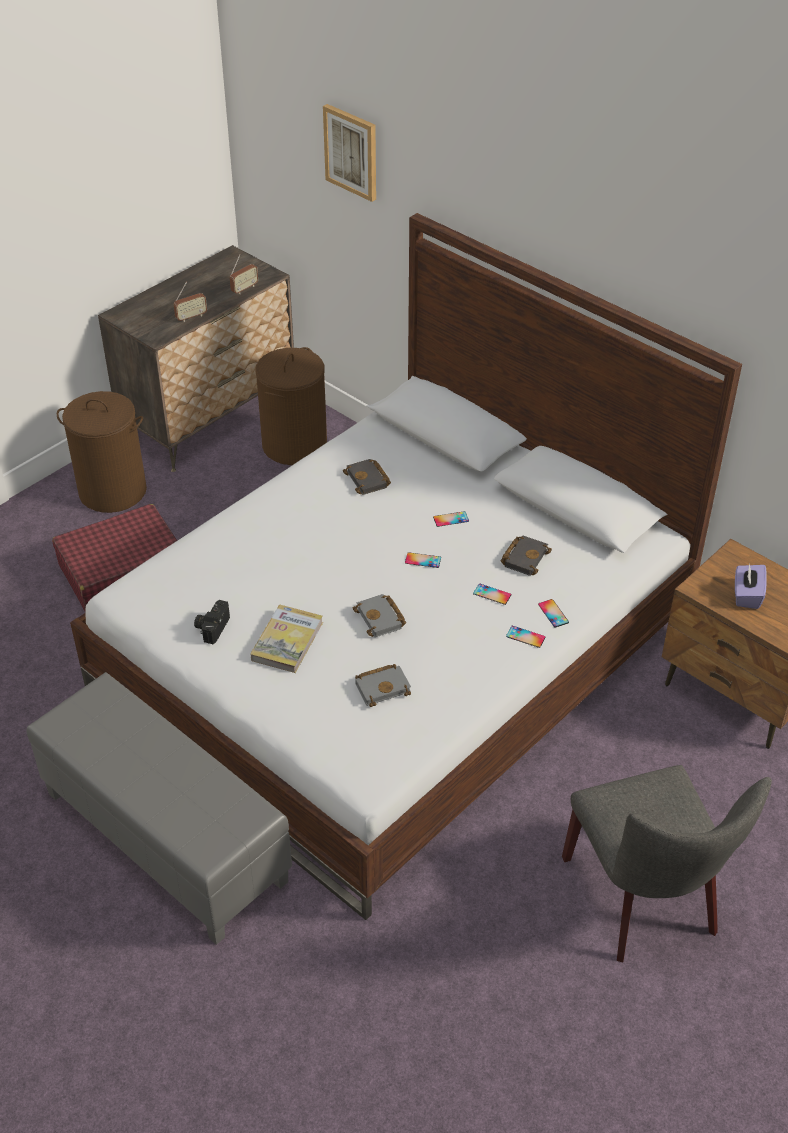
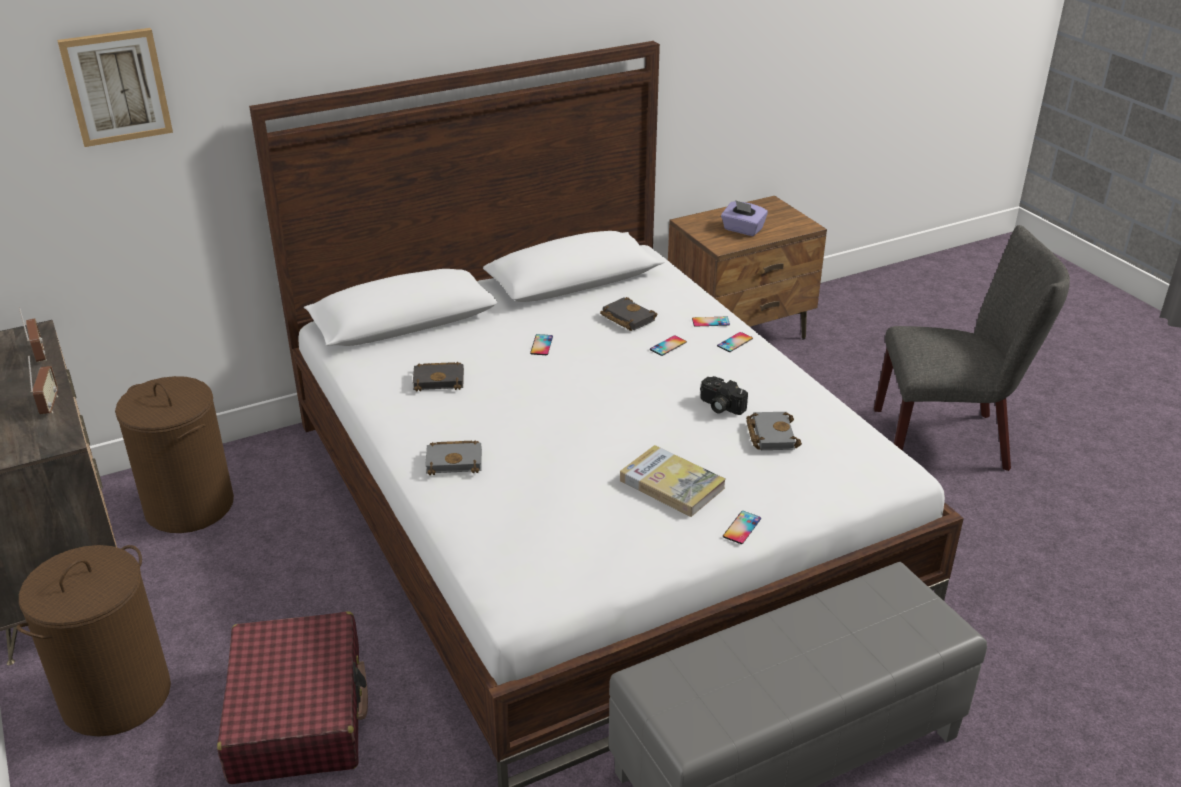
camera: 70 degrees left, 10 degrees down
(212, 627) = (621, 535): camera -> camera (720, 406)
(381, 619) = (670, 415): grey book -> grey book (456, 461)
(423, 560) = (594, 373): phone -> phone (742, 527)

